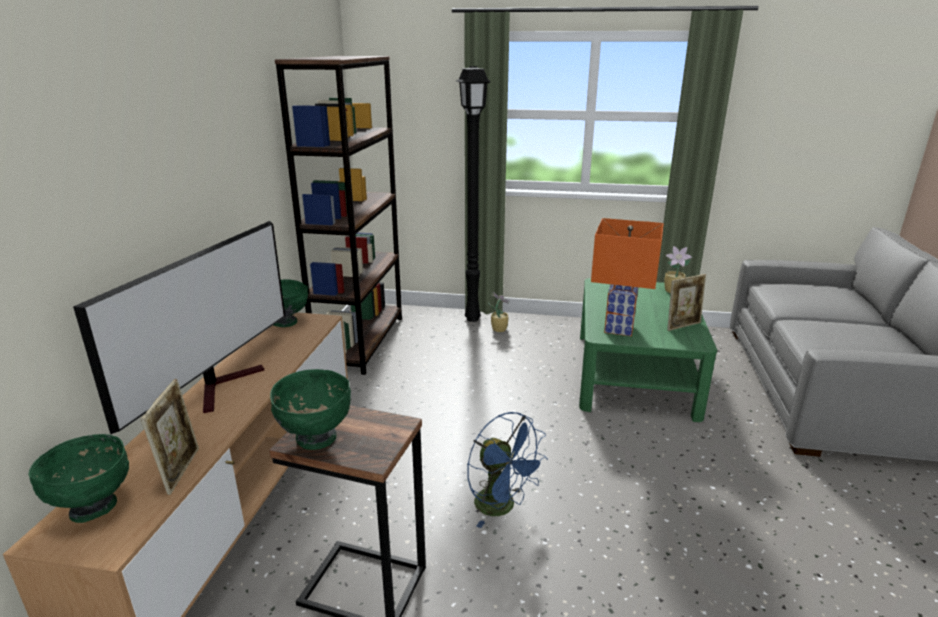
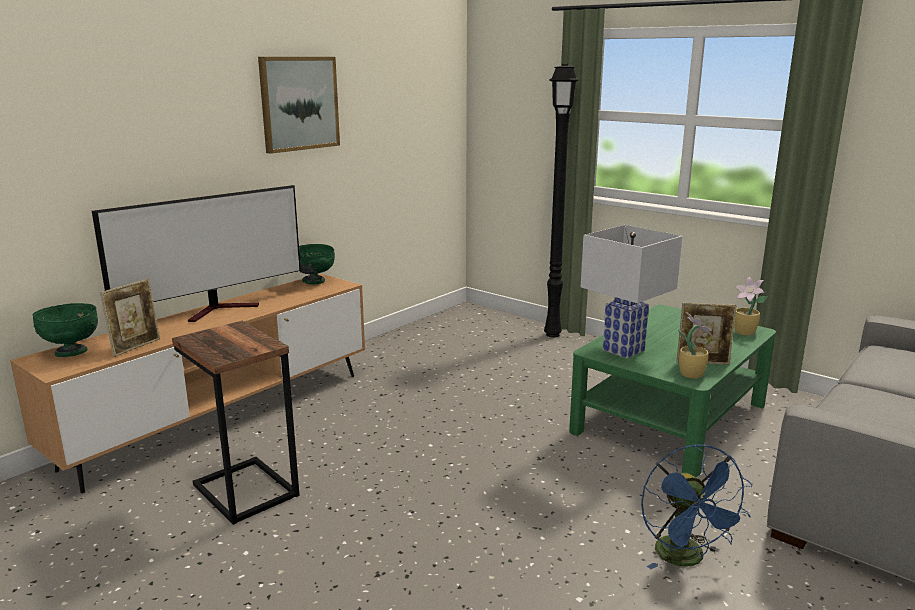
camera: 30 degrees right, 5 degrees down
(238, 122) = (299, 103): none -> picture
(315, 438) = (205, 339): green bowl -> none
(361, 342) = (427, 331): brown bookcase -> none
(498, 329) = (569, 348): potted plant -> potted plant (691, 374)
(502, 507) = (404, 479): blue fan -> blue fan (686, 559)
(619, 329) = (623, 351): orange table lamp -> white table lamp

